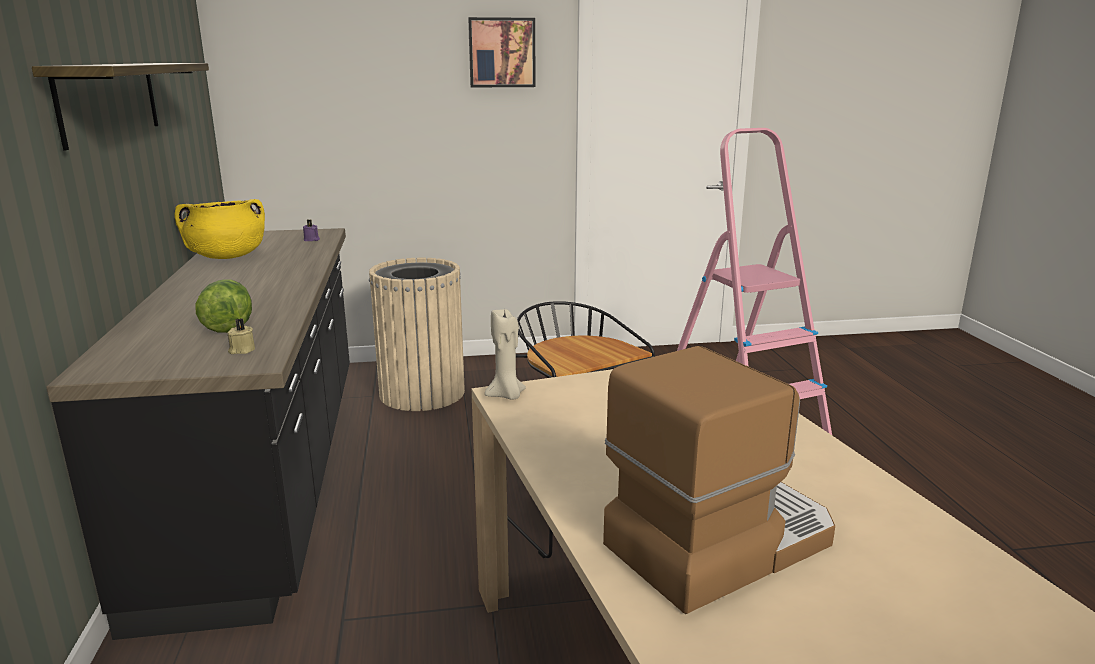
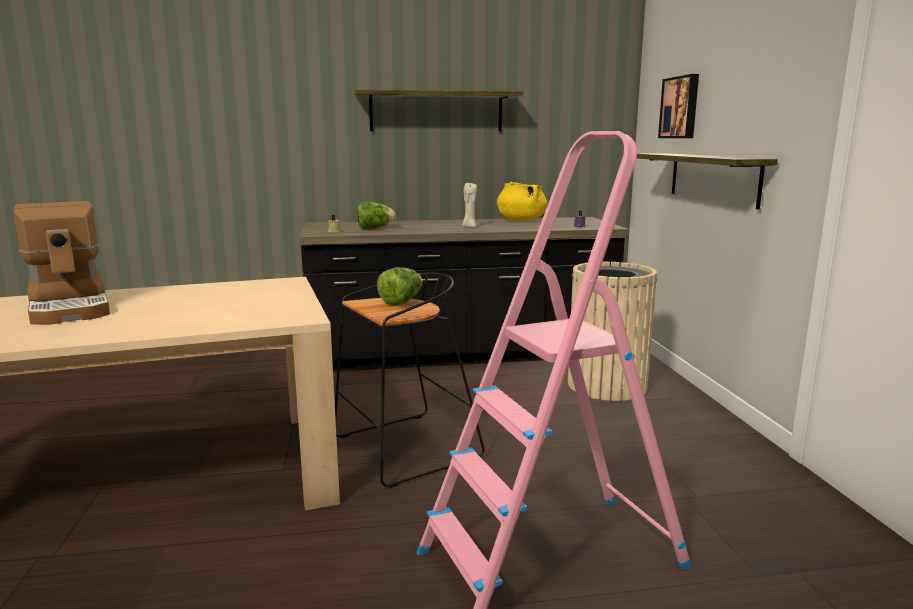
camera: 90 degrees right, 5 degrees down
(420, 156) = (713, 178): none -> shelf
(501, 52) = (781, 63): picture -> picture (680, 107)
(506, 395) = (287, 281): beige candle -> beige candle (469, 227)
(559, 348) = (401, 302): none -> lettuce

